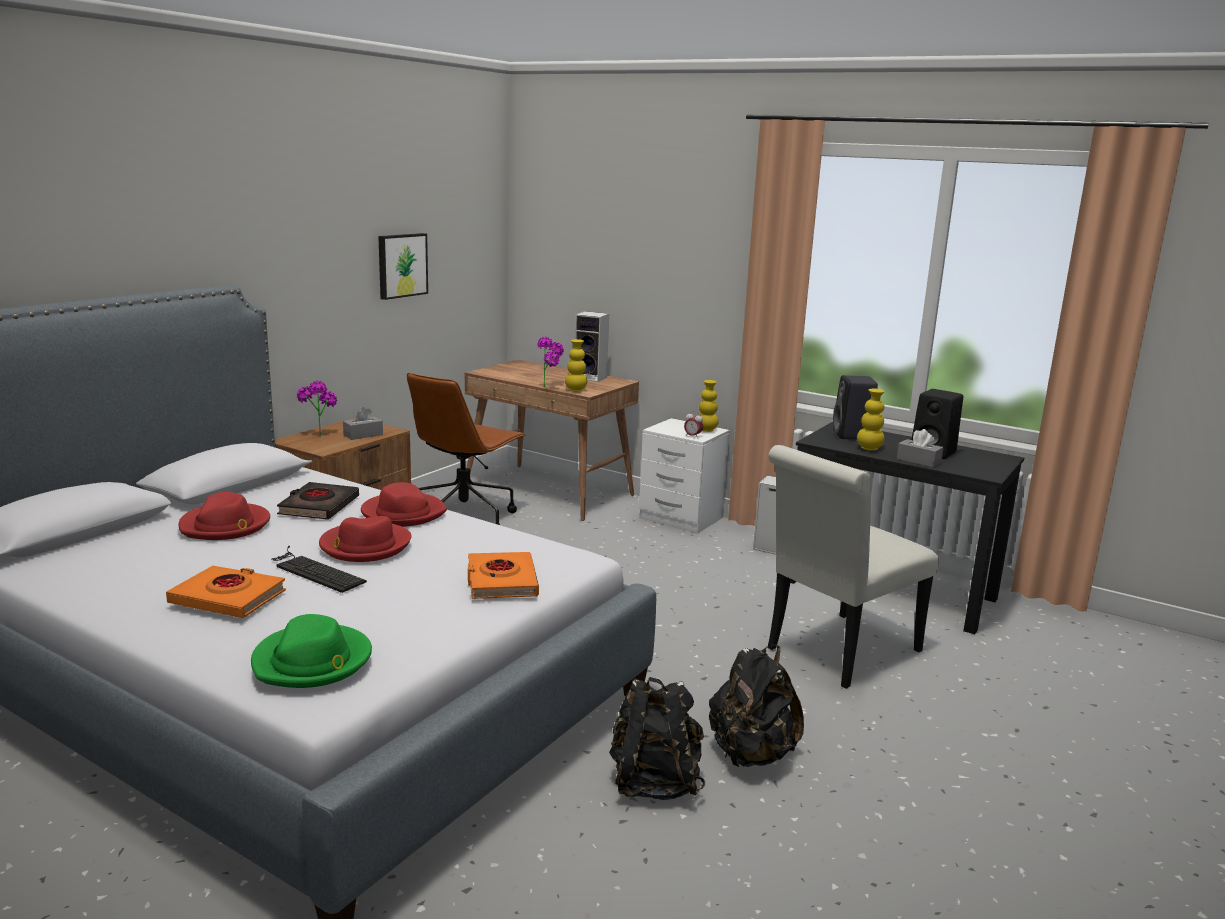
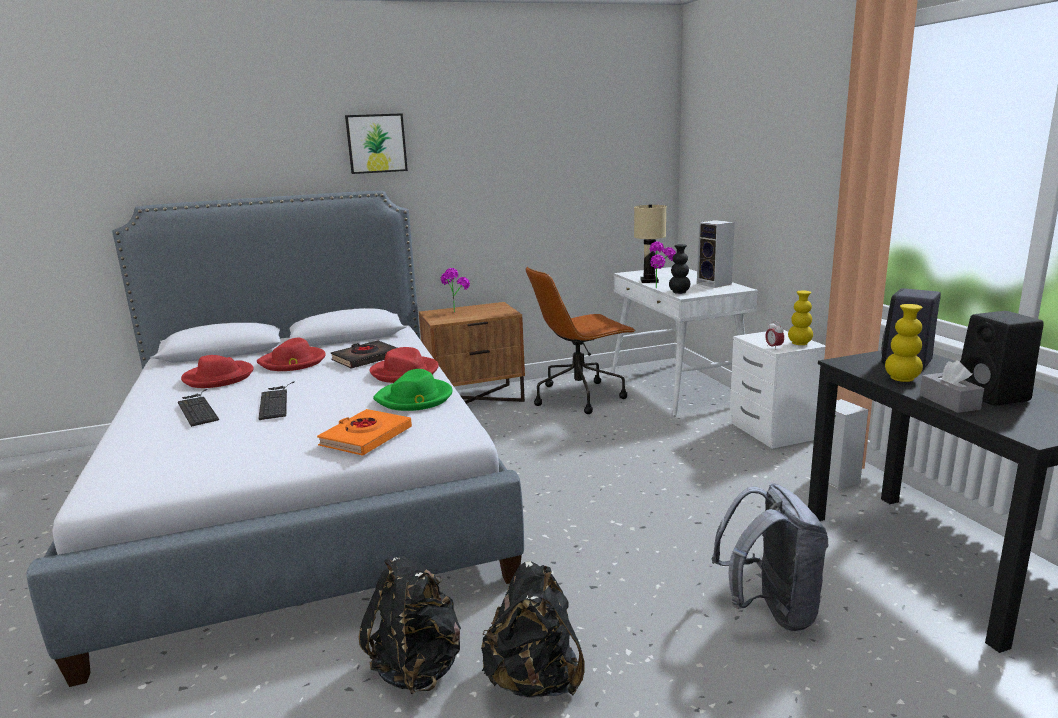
camera: 40 degrees right, 0 degrees up
(228, 598) = (197, 408): orange book -> keyboard
(312, 661) = (147, 462): green hat -> green hat (415, 398)
(363, 435) = (484, 314): grey tissue box -> none
(365, 546) = (336, 391): red hat -> red hat (218, 377)
(401, 265) = (553, 179): picture -> picture (376, 143)
(522, 379) = (649, 281): none -> beige table lamp
(549, 491) = (678, 387): brown desk -> white desk
(575, 390) = (679, 292): yellow vase -> black vase
(837, 653) = (770, 611): white chair -> grey backpack

